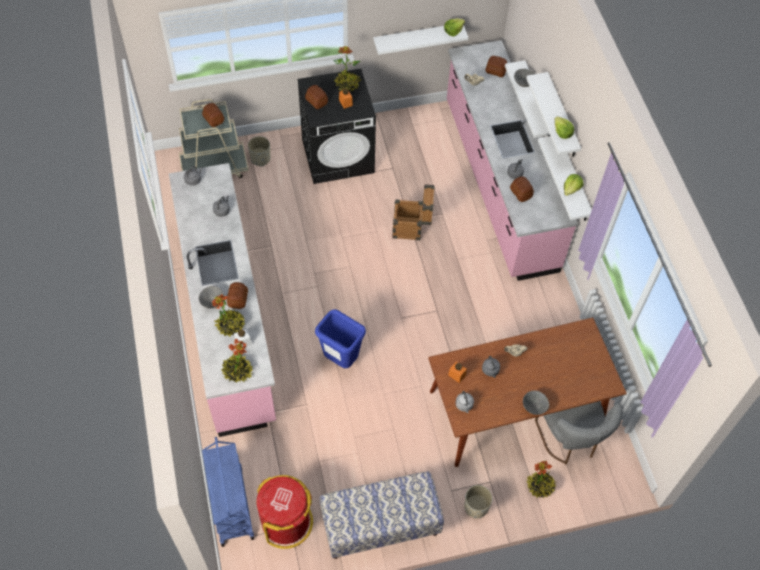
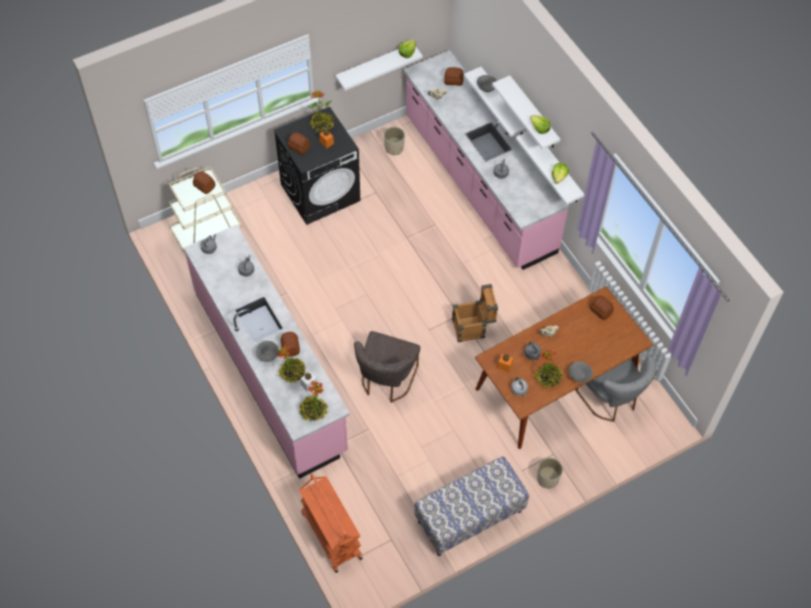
camera: 15 degrees left, 0 degrees up
(230, 505) = (331, 535): blue cart -> orange cart
(260, 159) = (248, 212): beige planter -> beige planter (394, 148)
(286, 522) = (386, 536): red trash can -> none
(340, 359) = (386, 381): blue trash can -> grey chair
(412, 228) = (412, 245): crate -> crate (473, 328)
(521, 192) = (511, 189): bread -> bread (601, 310)
(540, 486) = (597, 446): potted plant -> potted plant (548, 378)

